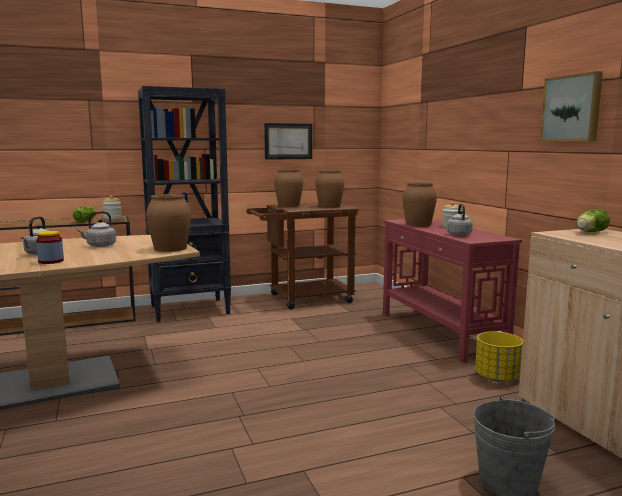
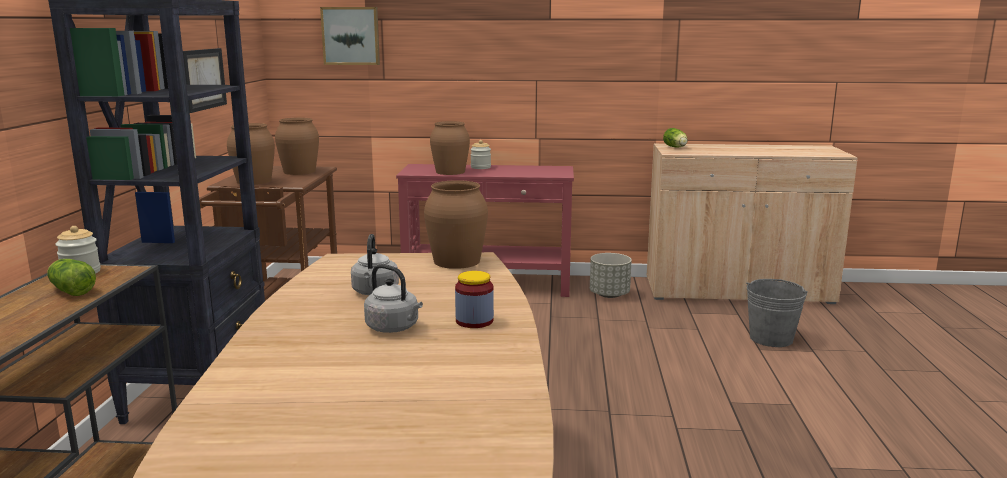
camera: 65 degrees left, 5 degrees up
(458, 234) = (525, 172): grey kettle -> none
(497, 377) = (609, 294): yellow planter -> grey planter
(572, 108) = (618, 42): picture -> picture (351, 36)

